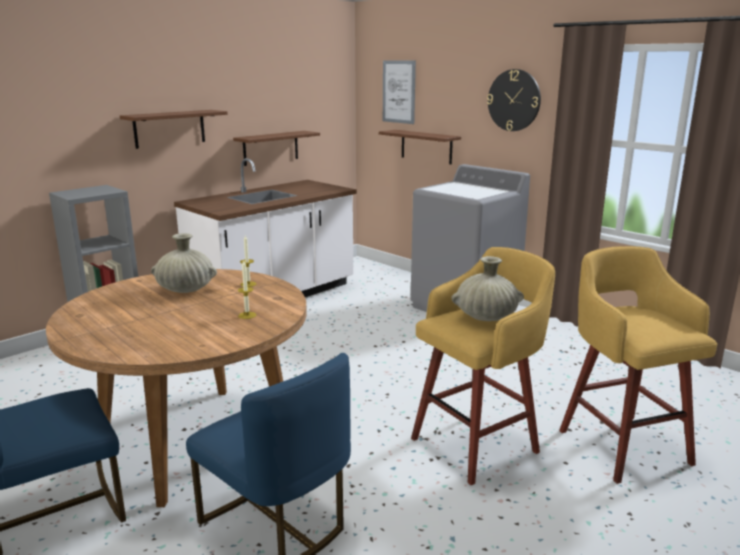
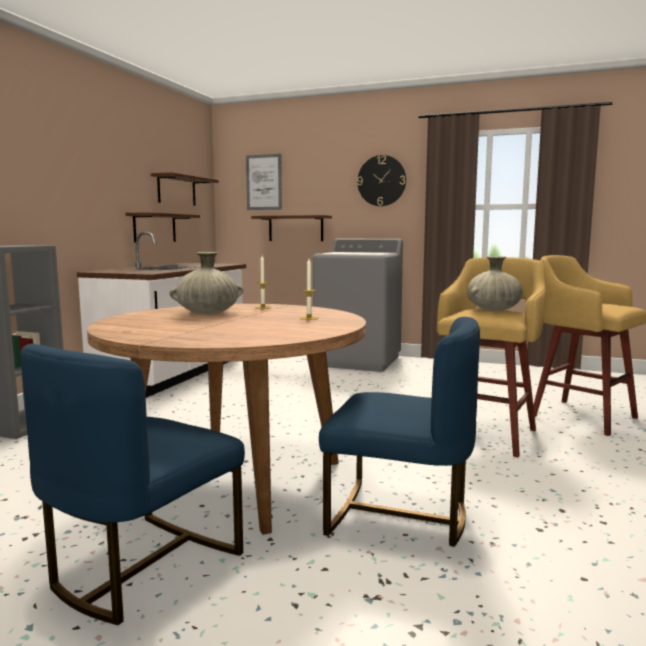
camera: 25 degrees left, 10 degrees down
(169, 128) = (72, 194): brown shelf -> brown shelf (176, 190)

